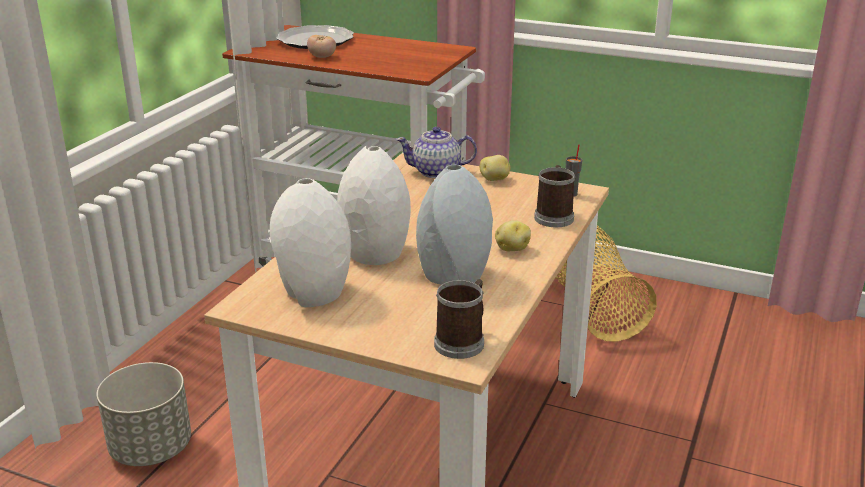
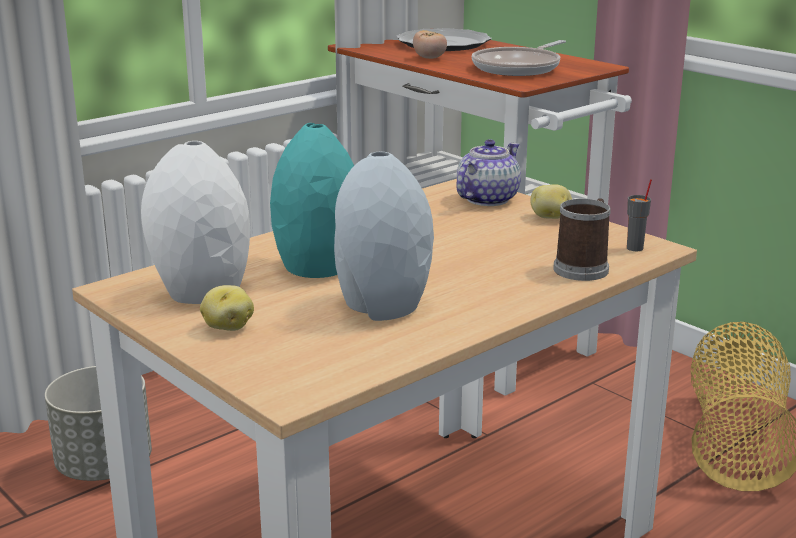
camera: 25 degrees right, 5 degrees down
(374, 254) = (316, 266): white vase -> turquoise vase
(400, 58) = (519, 68): none -> frying pan
(437, 172) = (486, 199): teapot -> teapot turned 105 degrees clockwise
(462, 341) = (312, 374): mug -> none
(511, 249) = (487, 291): potato -> potato (227, 327)

